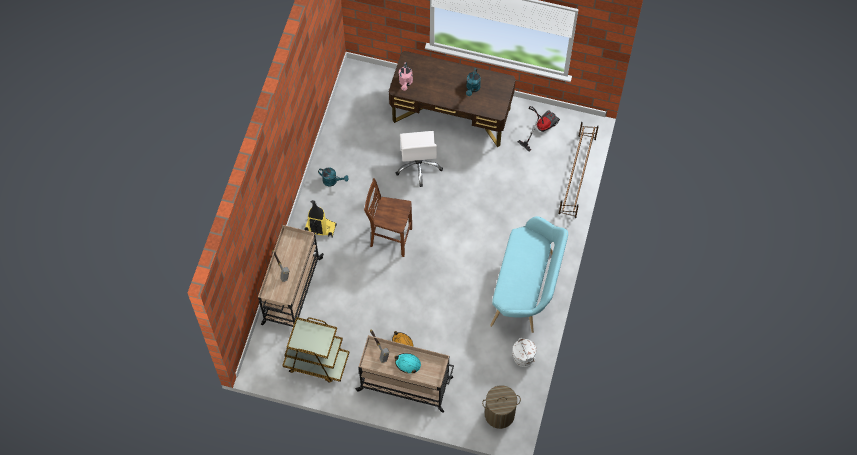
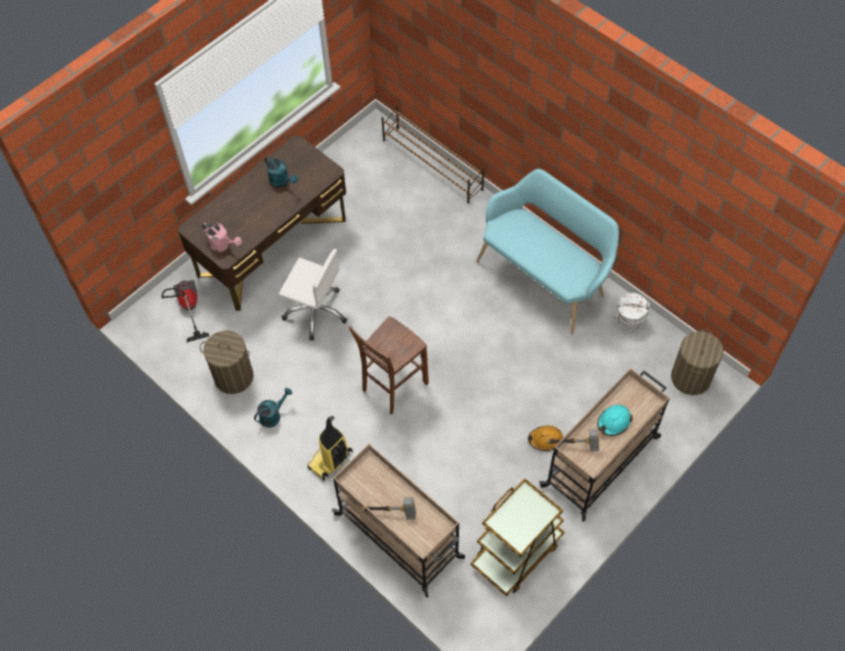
camera: 60 degrees left, 5 degrees down
(346, 145) = (233, 376): none -> laundry basket
(540, 128) = (349, 170): vacuum cleaner -> vacuum cleaner (188, 308)

